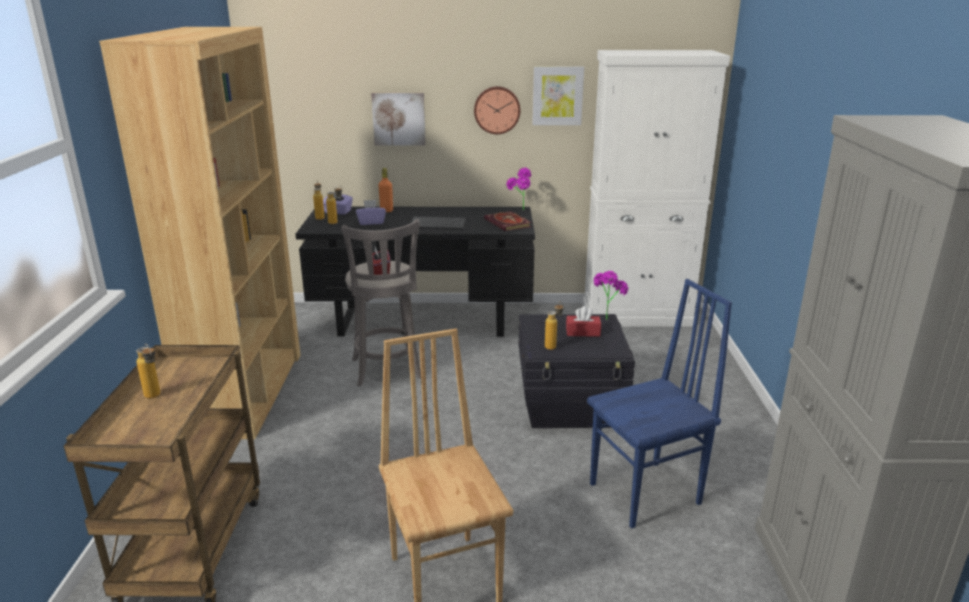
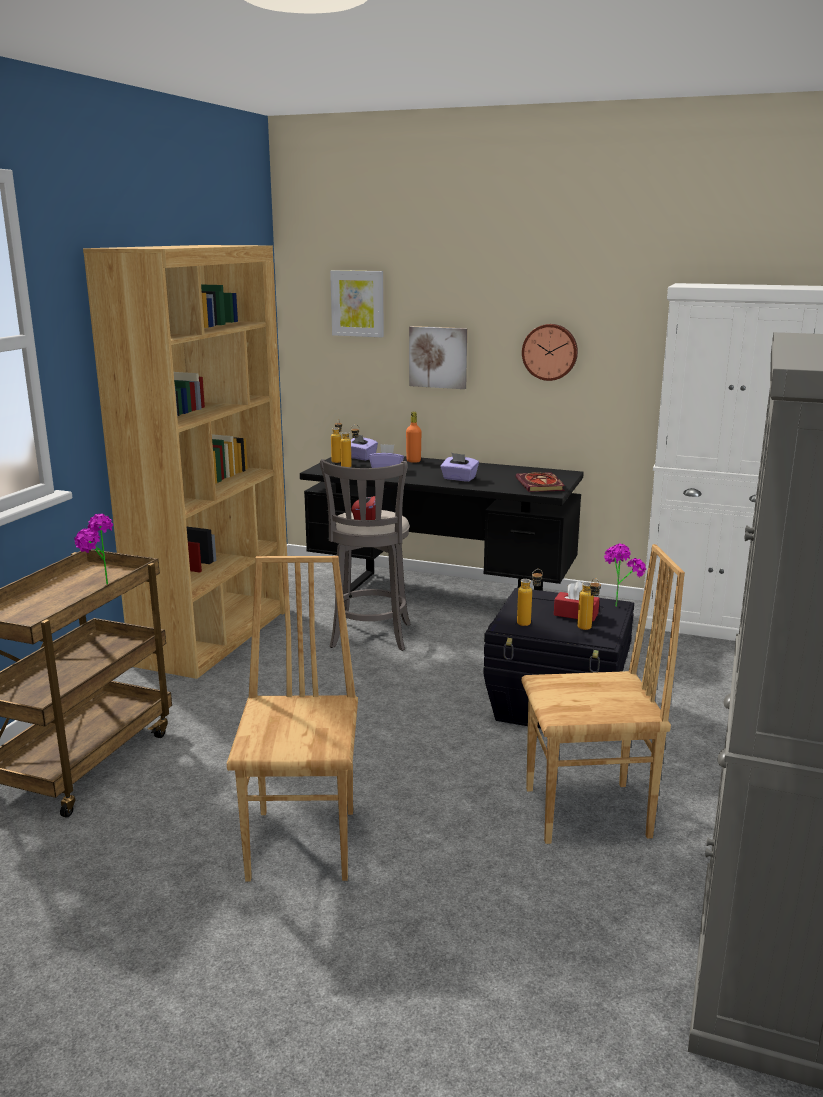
camera: 20 degrees right, 5 degrees down
(155, 397) = (57, 592): bottle -> bottle (588, 629)
(438, 224) = (459, 478): keyboard -> purple tissue box
(519, 211) = (565, 475): potted plant -> potted plant (97, 587)
(557, 95) = (624, 337): picture -> picture (358, 303)
(646, 494) = (588, 814): blue chair -> brown chair

